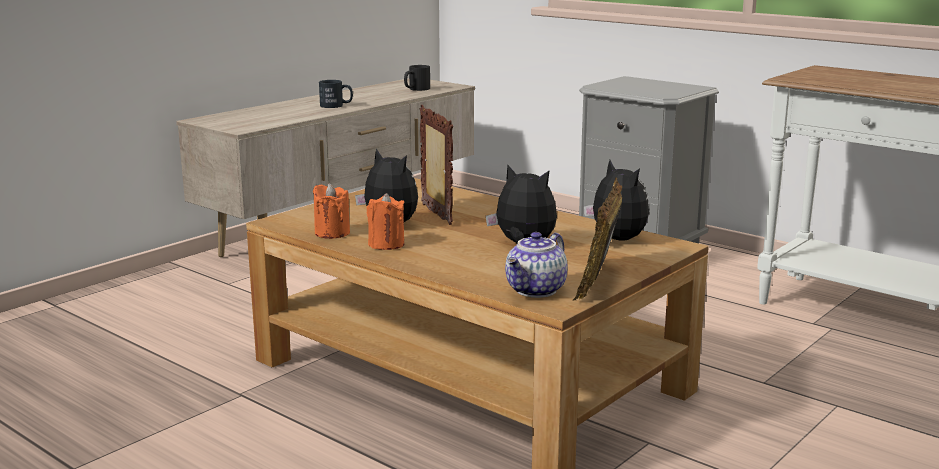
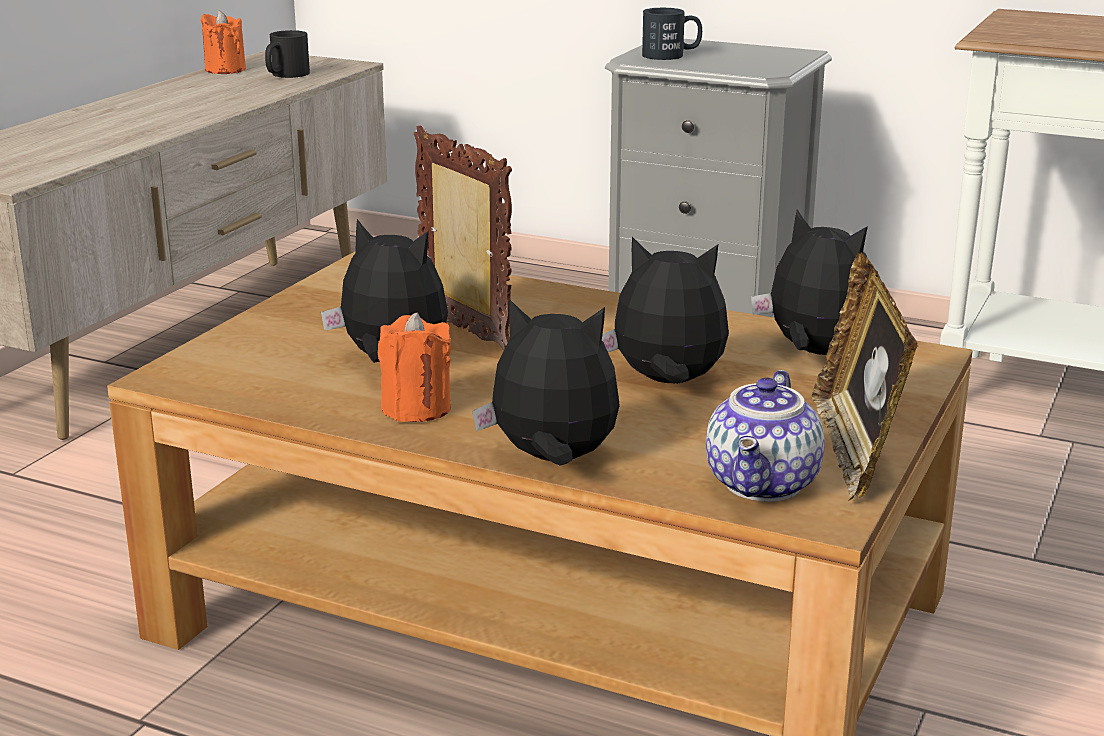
camera: 15 degrees left, 5 degrees up
(332, 233) = (295, 392): orange candle -> orange candle (225, 70)
(336, 106) = (163, 118): black mug -> black mug (671, 55)
(437, 271) = (553, 460): none -> plush toy

